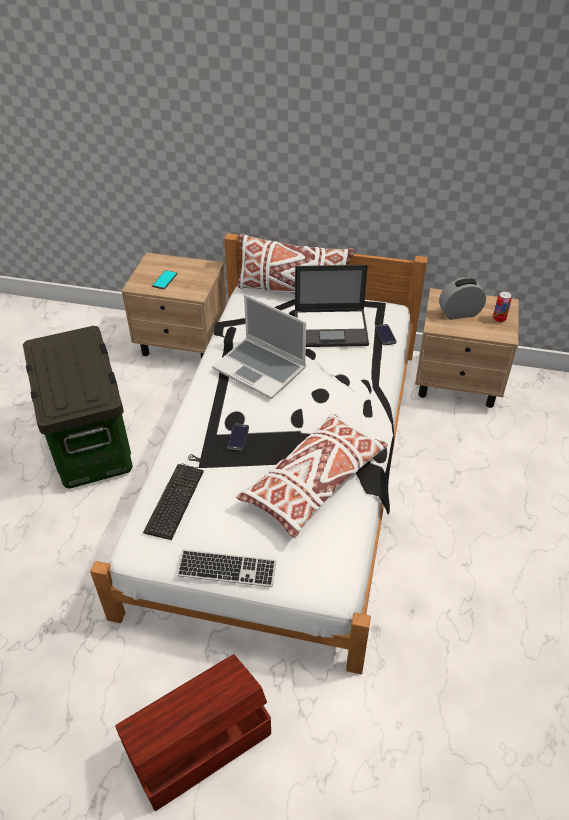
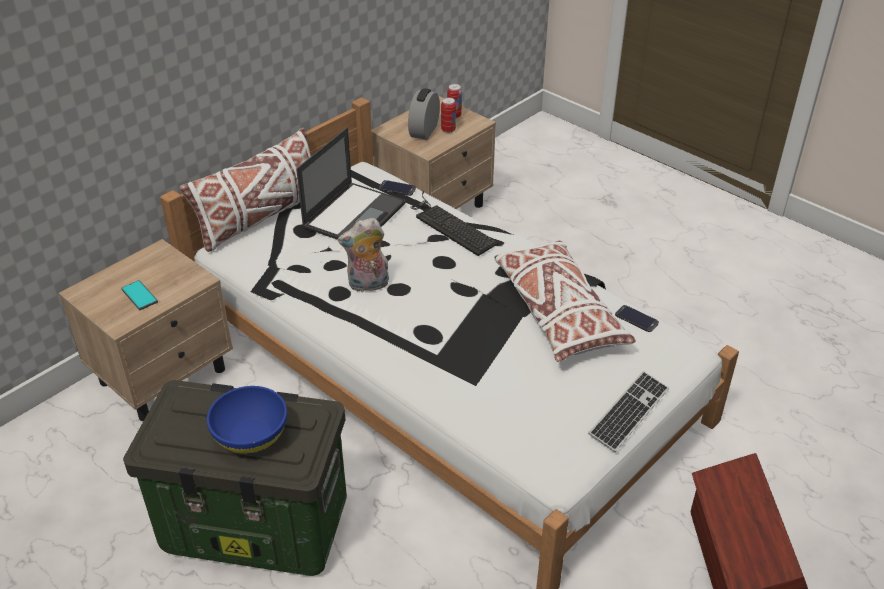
camera: 60 degrees left, 5 degrees down
(66, 378) = (251, 436): none -> blue bowl
(180, 492) = (502, 411): keyboard -> keyboard (449, 225)
(238, 437) = (455, 340): phone -> phone (636, 319)
(261, 369) = (368, 285): laptop -> plush toy
(475, 324) = (448, 130): none -> can

